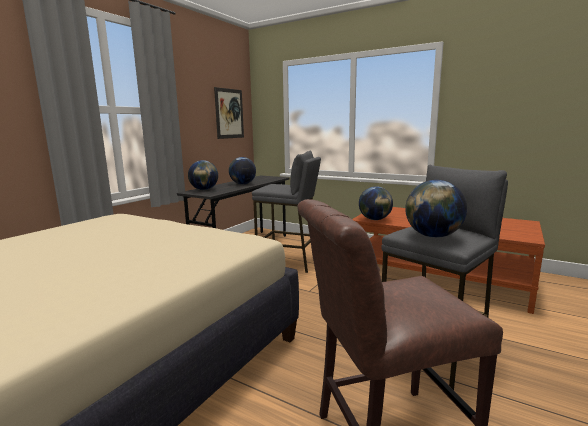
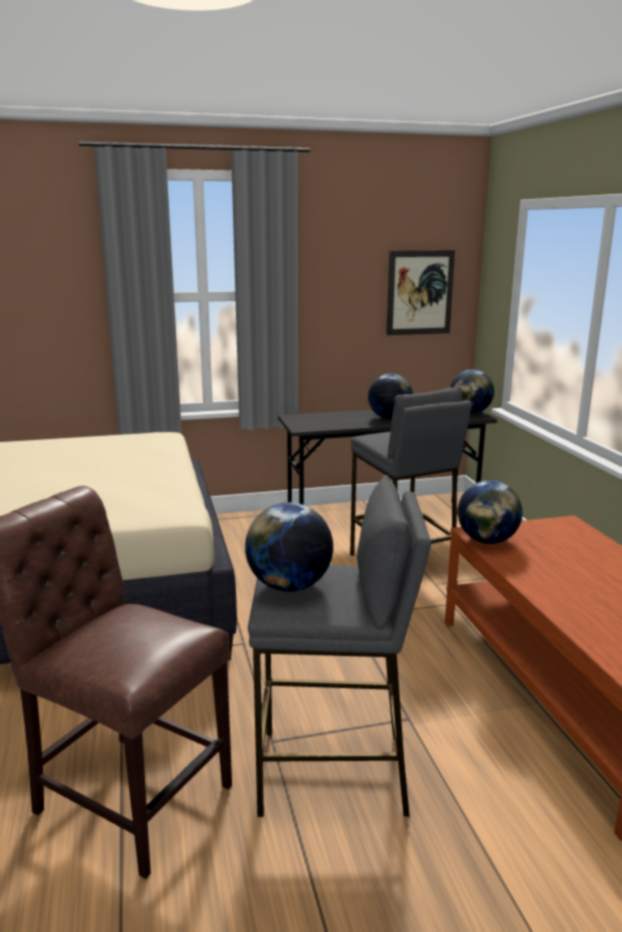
camera: 45 degrees right, 5 degrees up
(204, 190) = (317, 417): globe -> globe (470, 413)

